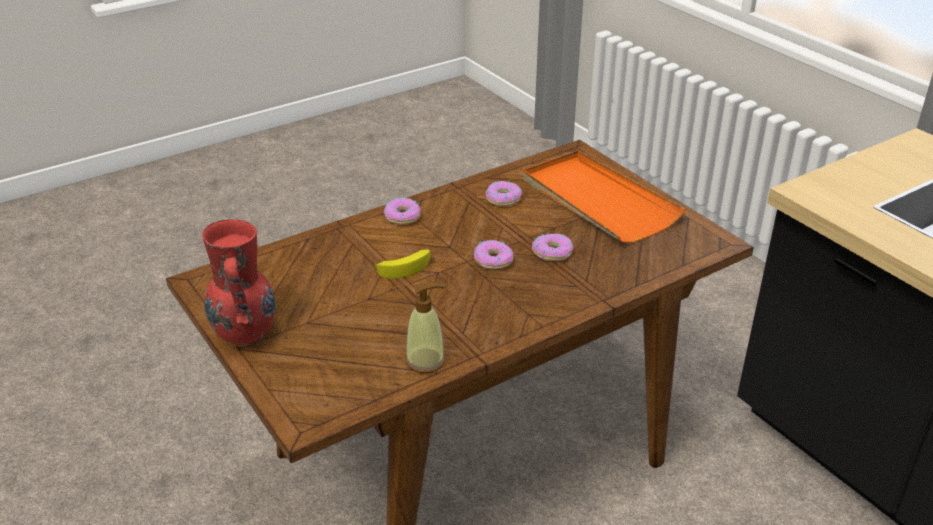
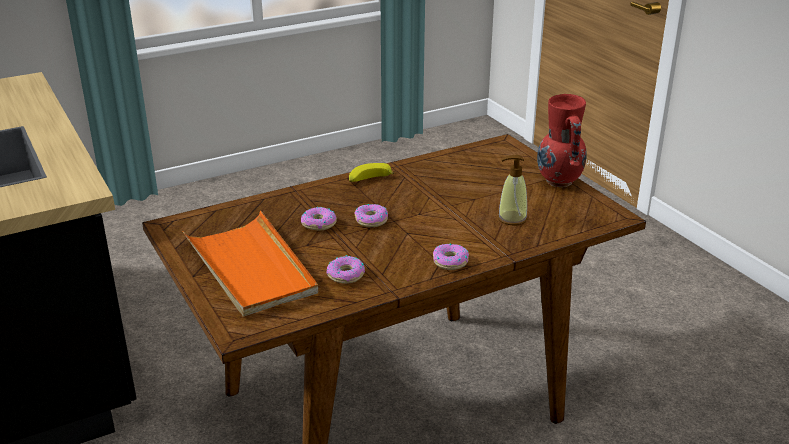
camera: 175 degrees left, 5 degrees down
(405, 267) = (446, 218): banana -> banana (369, 180)
(425, 361) = (431, 164): soap dispenser -> soap dispenser (512, 218)

